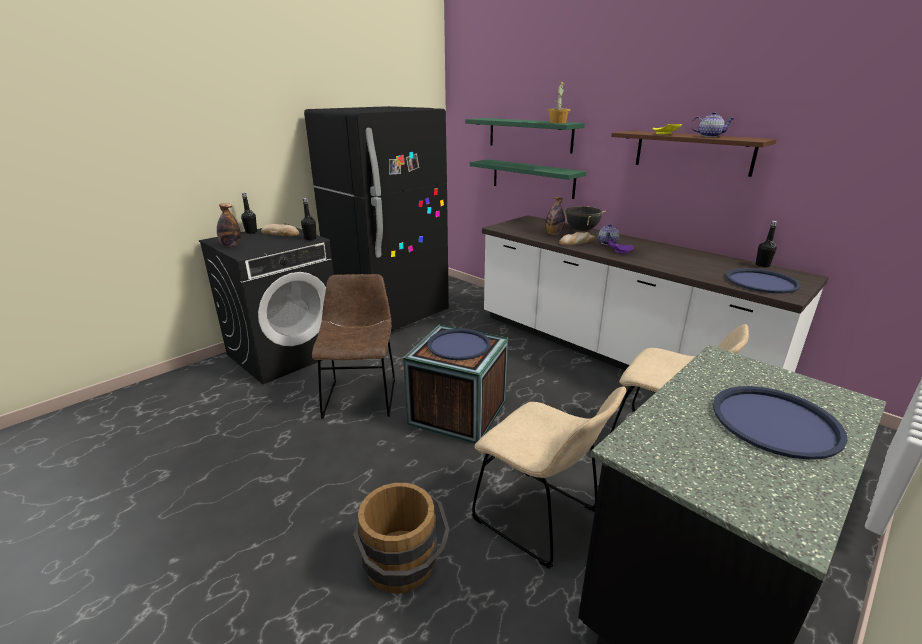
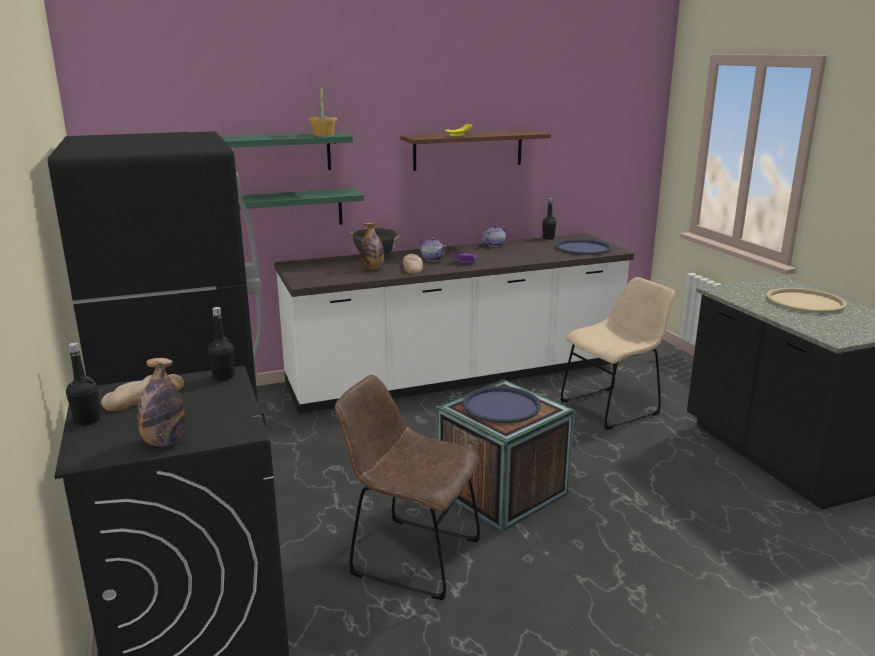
camera: 65 degrees left, 5 degrees down
(403, 568) = (732, 581): brown bucket -> none
(540, 518) = (687, 491): beige chair -> none
(709, 136) = (492, 133): teapot -> teapot (494, 245)
(775, 422) = (805, 302): blue tray -> beige tray

